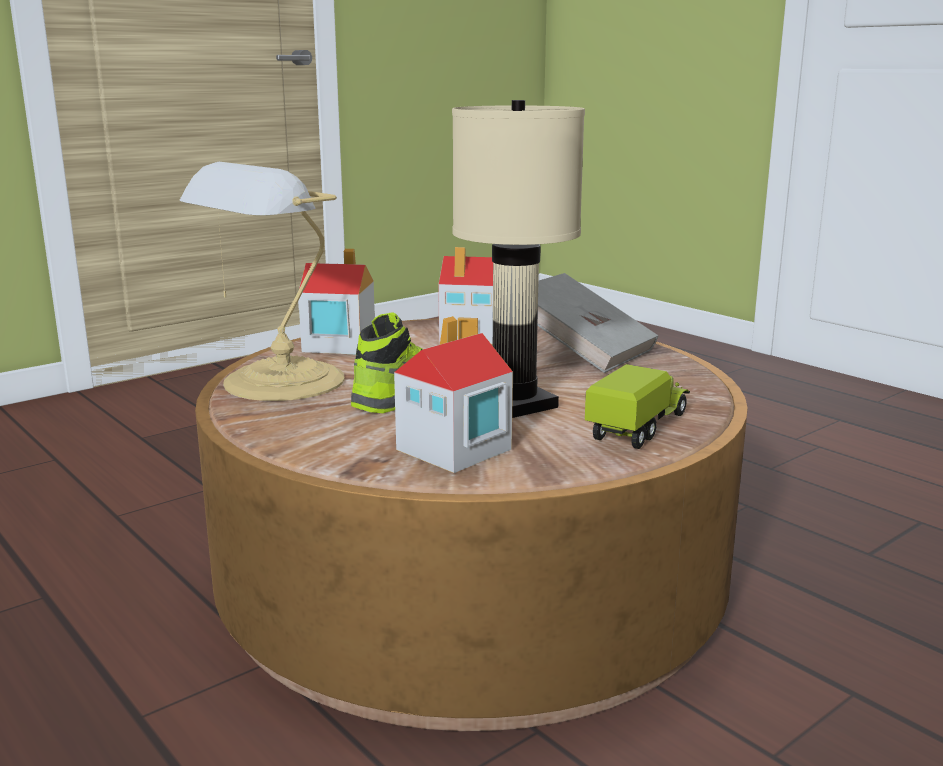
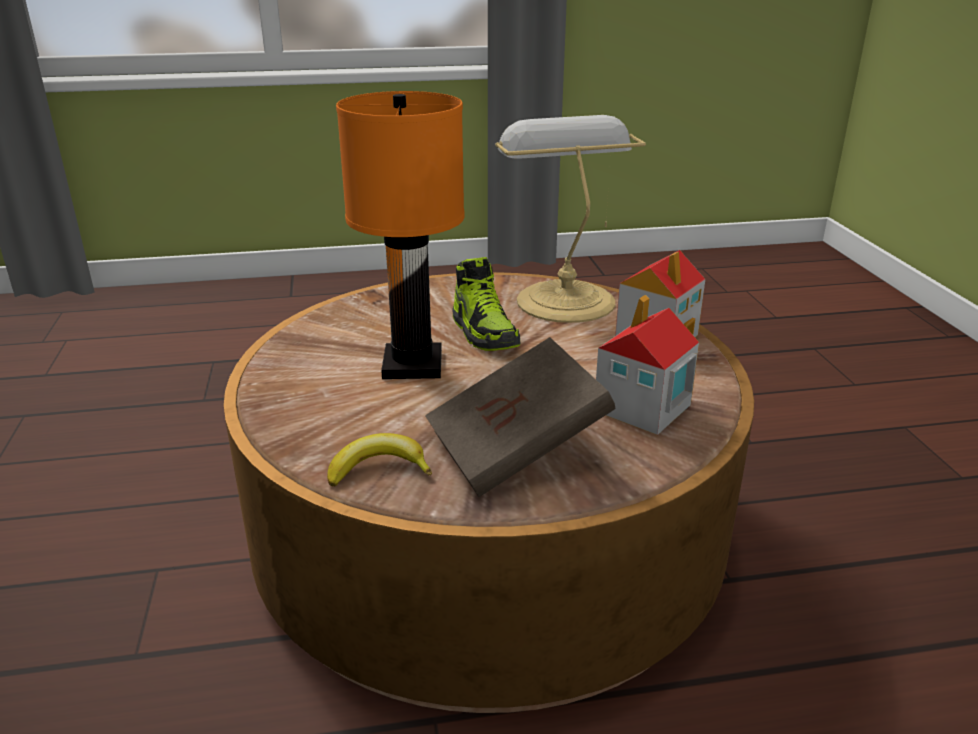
camera: 120 degrees right, 10 degrees up
(452, 450) = (360, 322): toy house -> none
(514, 403) = (413, 365): beige table lamp -> orange table lamp
(582, 352) = (516, 449): grey book -> brown book
(640, 427) = (299, 396): toy truck -> none
(675, 377) = (379, 469): none -> banana

